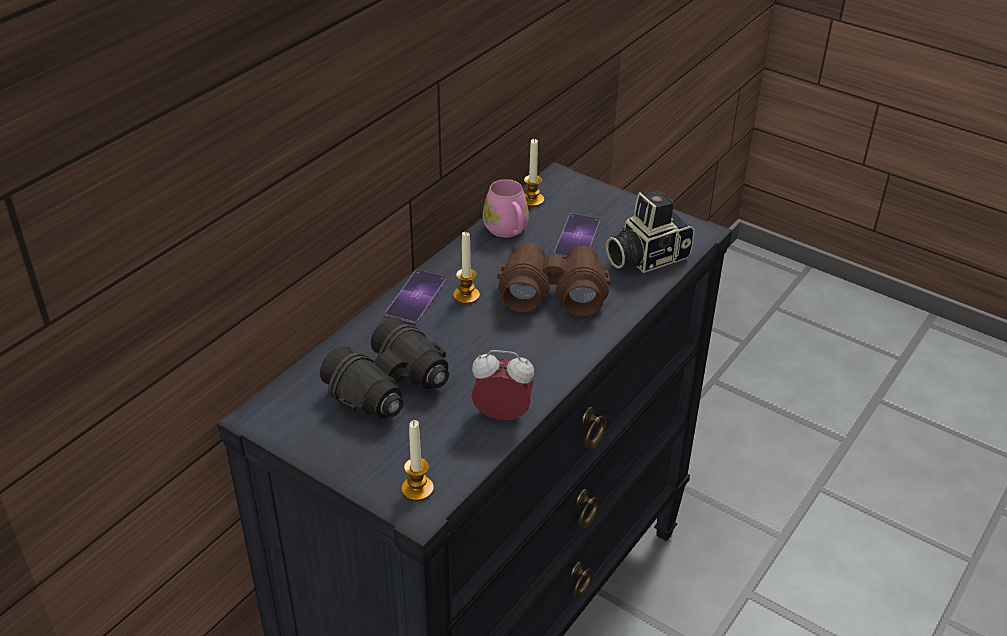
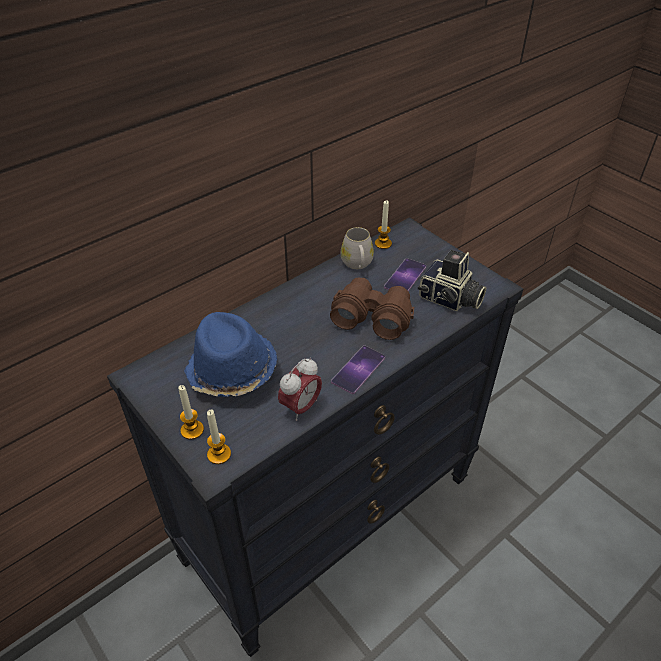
camera: 15 degrees right, 5 degrees up
(391, 388) = (231, 371): black binoculars -> blue hat
(416, 297) = (275, 304): phone -> phone (358, 369)
(466, 296) = (310, 309): candle -> candle (192, 430)
(502, 415) = (301, 407): alarm clock -> alarm clock turned 105 degrees clockwise
(508, 231) = (357, 264): pink mug -> white mug
(645, 257) = (450, 300): camera -> camera turned 135 degrees counterclockwise

